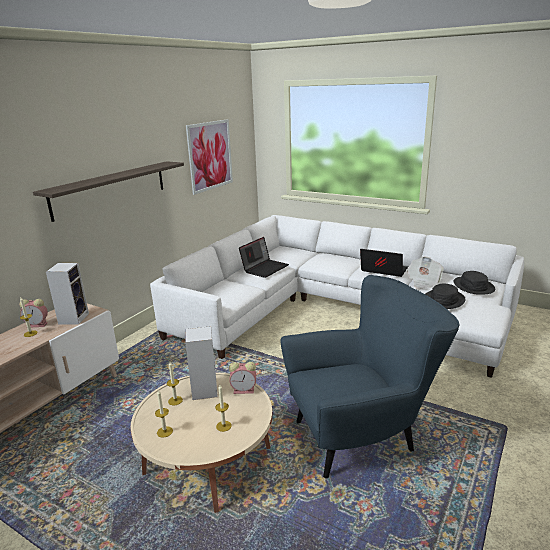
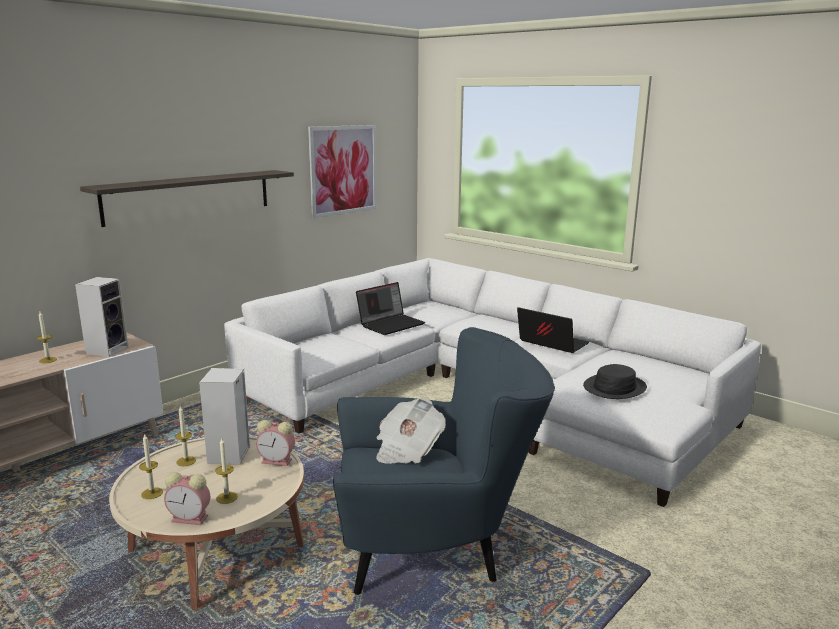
camera: 10 degrees right, 5 degrees down
(38, 324) = (62, 352): alarm clock -> alarm clock (191, 518)
(423, 282) = (600, 363): newspaper -> newspaper (407, 449)
(473, 286) = (671, 375): black hat -> none

